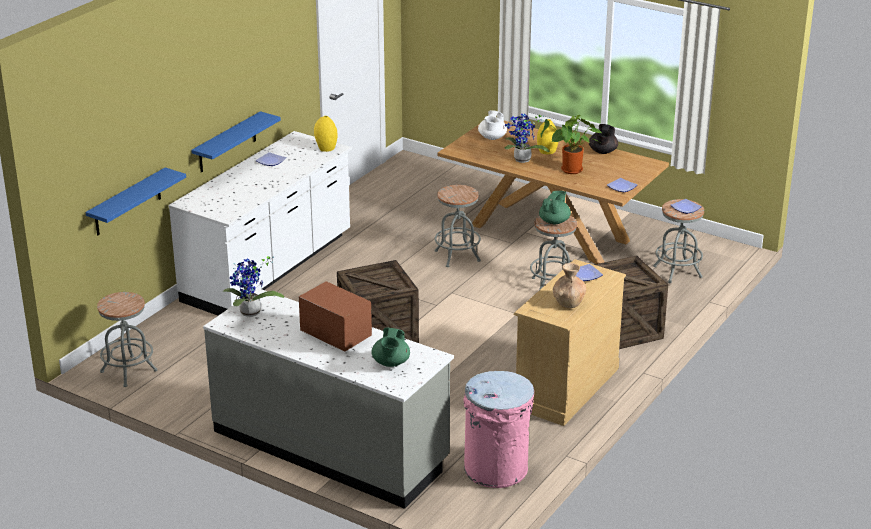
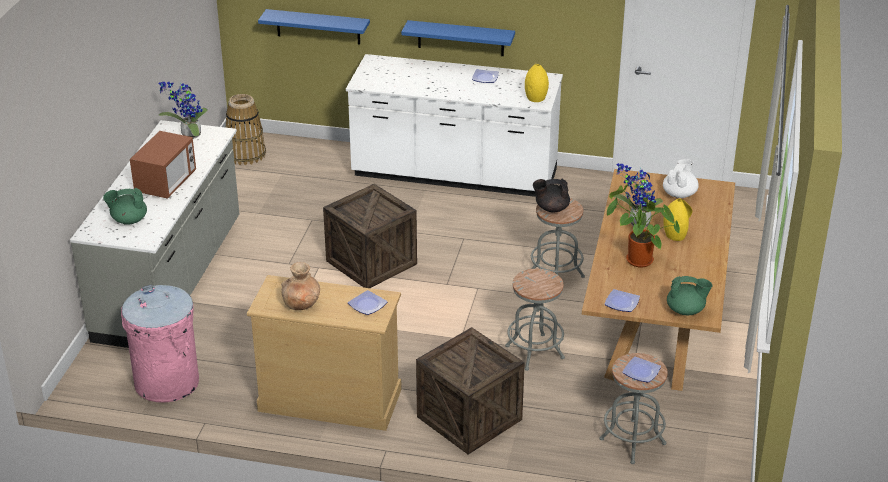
camera: 70 degrees right, 5 degrees up
(128, 371) = (246, 155): grey stool -> basket
(492, 138) = (679, 194): white teapot -> white teapot turned 120 degrees clockwise
(554, 221) = (539, 282): green teapot -> green teapot (686, 310)
(602, 152) = (707, 274): black teapot -> black teapot (551, 208)

